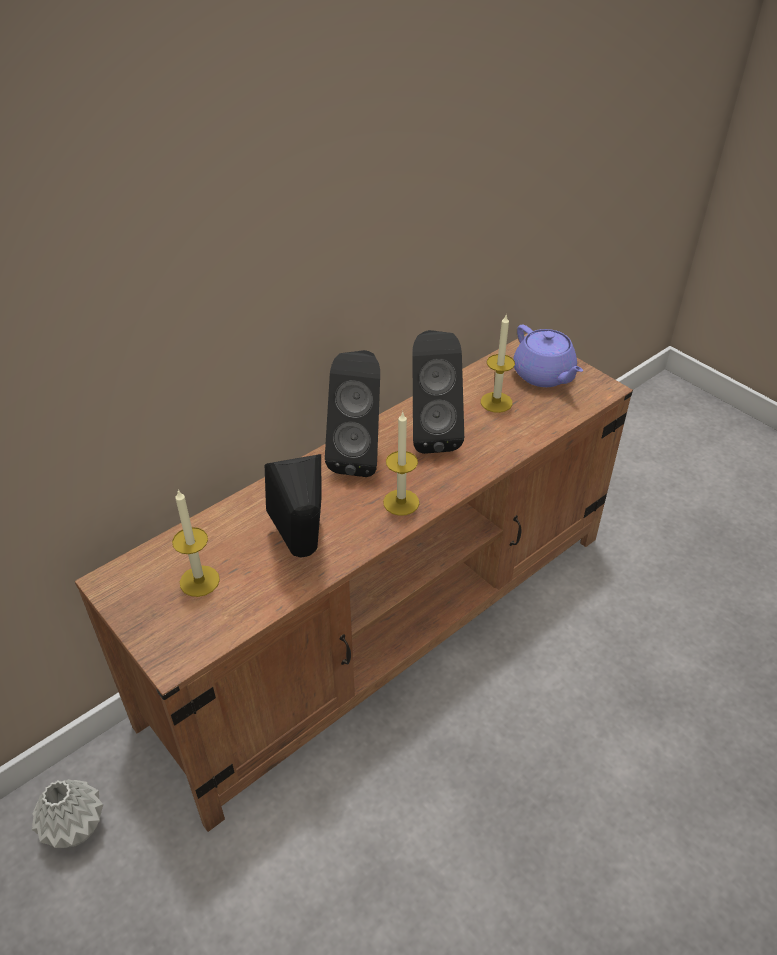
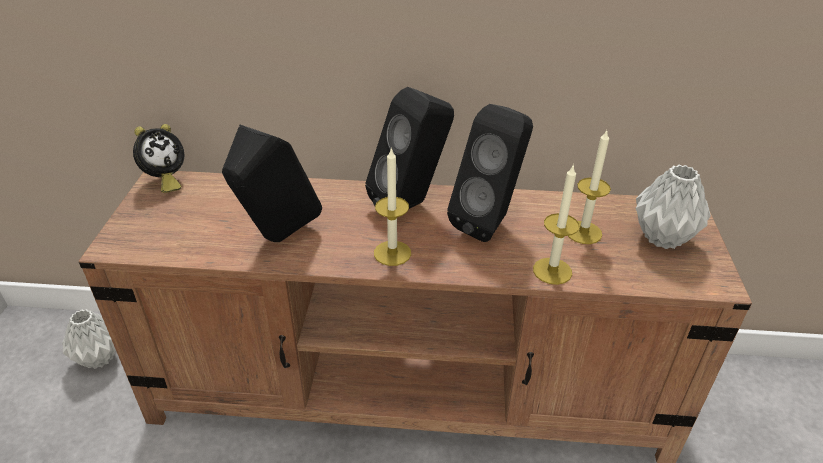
camera: 45 degrees right, 5 degrees down
(117, 577) = (165, 180): none -> alarm clock
(199, 581) = (197, 213): candle -> candle (552, 271)
(544, 375) = (664, 238): purple teapot -> grey vase

